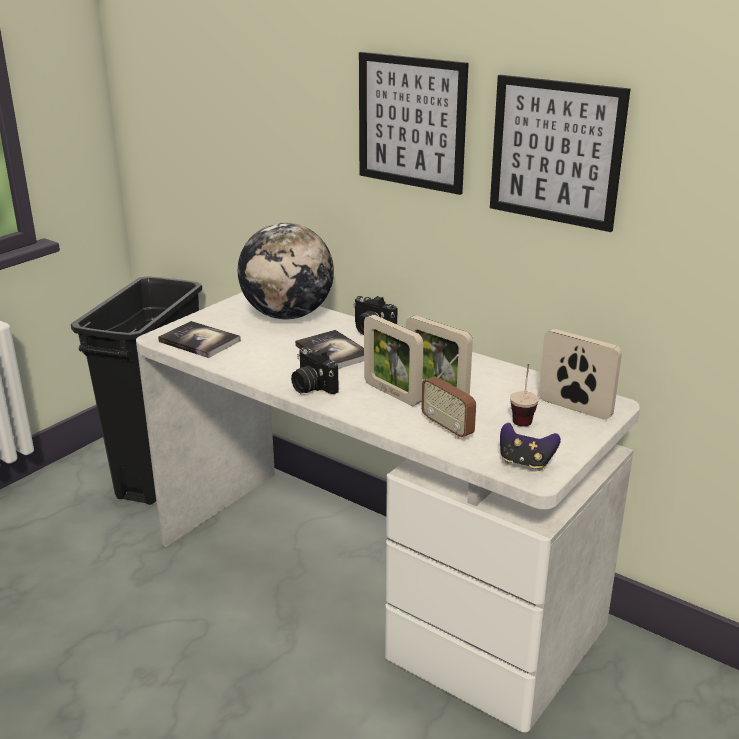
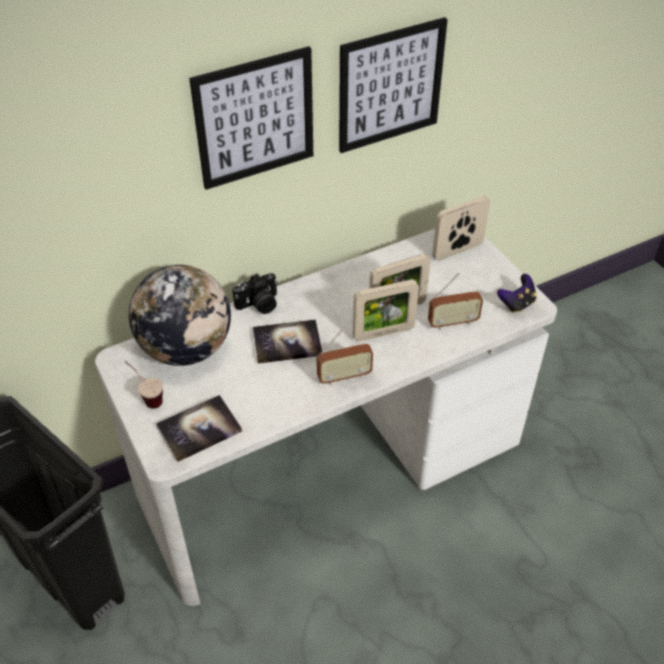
camera: 65 degrees left, 20 degrees up
(311, 387) = (344, 377): camera -> radio
(523, 416) = (456, 279): cup -> cup (147, 397)

